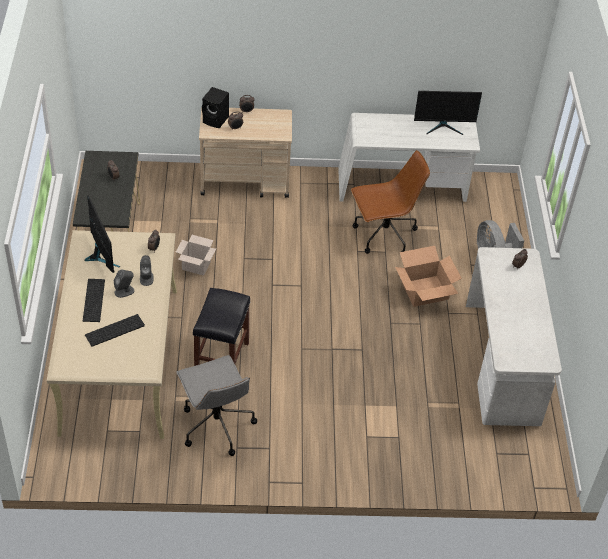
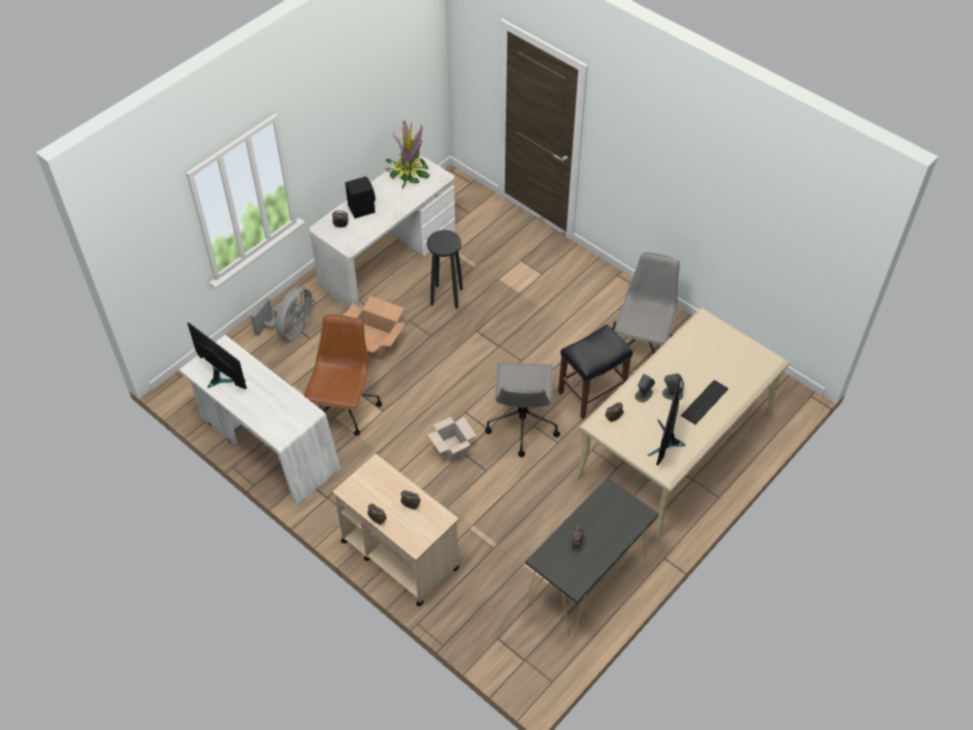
camera: 135 degrees left, 5 degrees up
(114, 331) = (707, 364): keyboard -> none
(197, 266) = (534, 491): cardboard box -> cardboard box (451, 449)
(216, 120) = (419, 529): black speaker -> black speaker (361, 208)
(251, 303) = (522, 424): none -> grey office chair
(383, 236) = (344, 409): brown office chair -> brown office chair turned 75 degrees clockwise
(417, 361) = (446, 297): none -> black stool
(536, 347) = (408, 172): none -> potted plant

